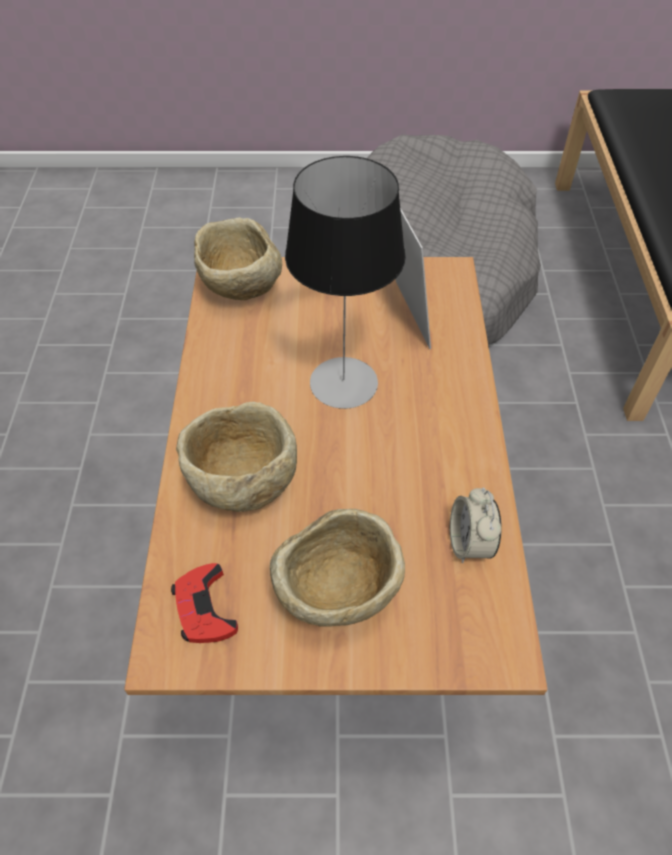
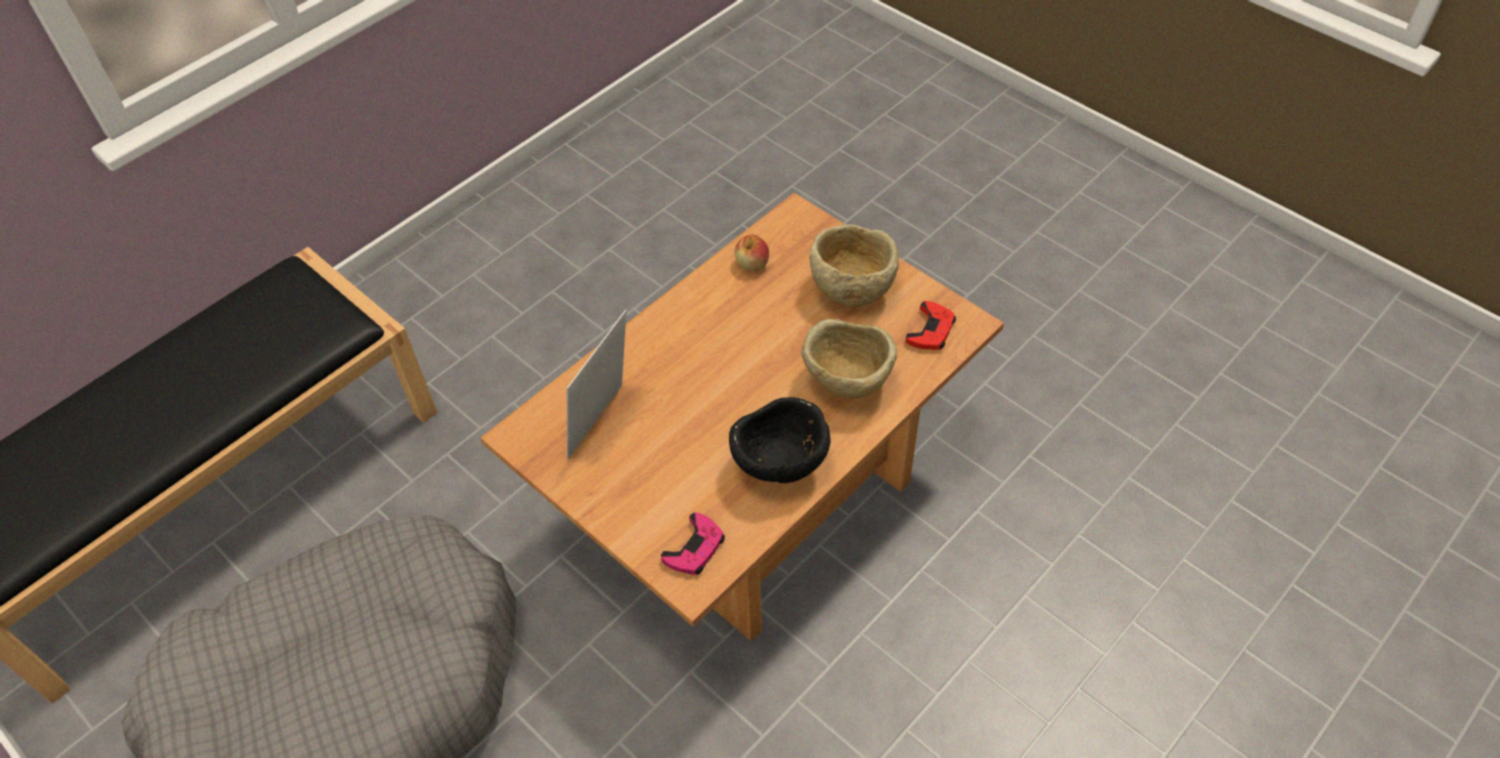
camera: 135 degrees left, 0 degrees up
(234, 376) = (780, 466): none -> black bowl
(240, 289) = (695, 548): beige bowl -> pink game controller
(343, 383) = (710, 403): table lamp -> none
(470, 543) = (752, 263): alarm clock -> apple

